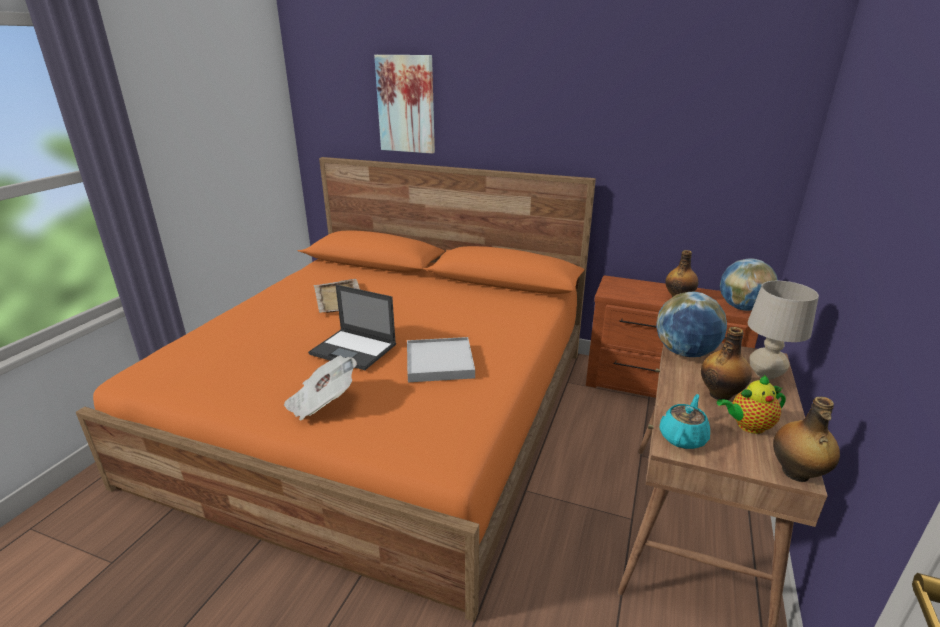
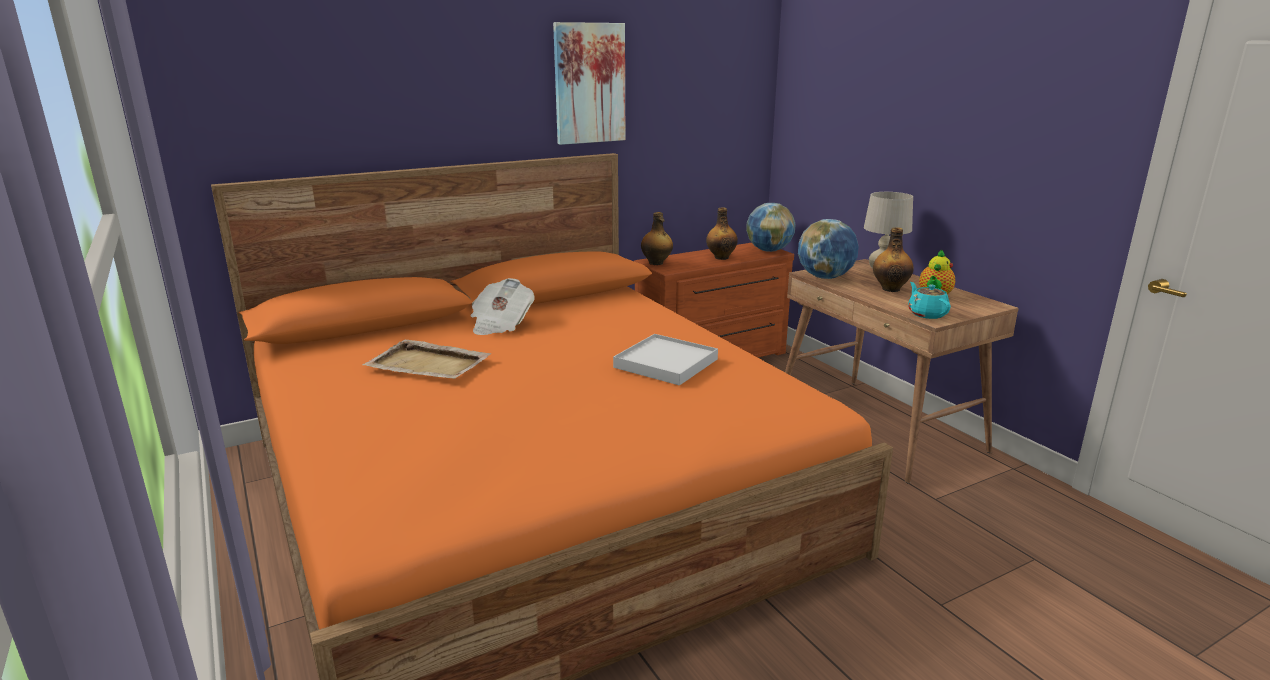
camera: 50 degrees left, 5 degrees down
(322, 403) = (654, 432): newspaper -> newspaper (500, 324)
(354, 349) = (572, 388): laptop -> none
(406, 104) = (361, 87): picture -> picture (589, 83)
(796, 473) = (992, 305): bottle -> bottle (656, 263)

